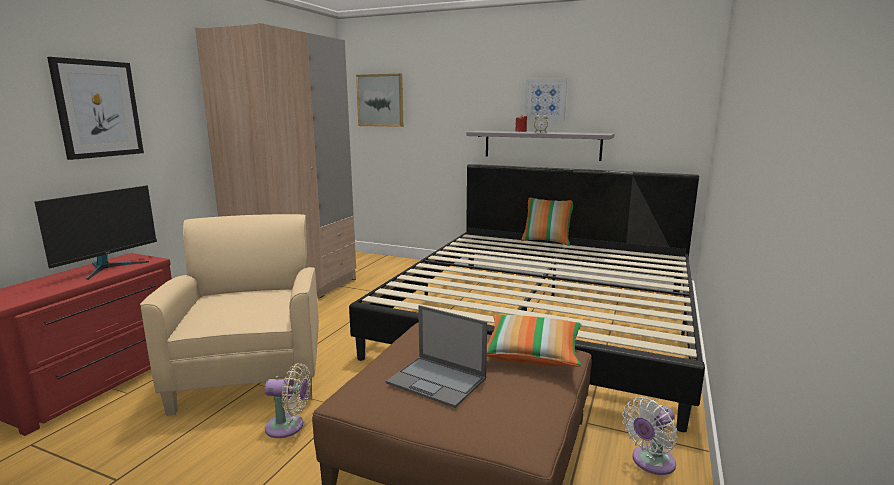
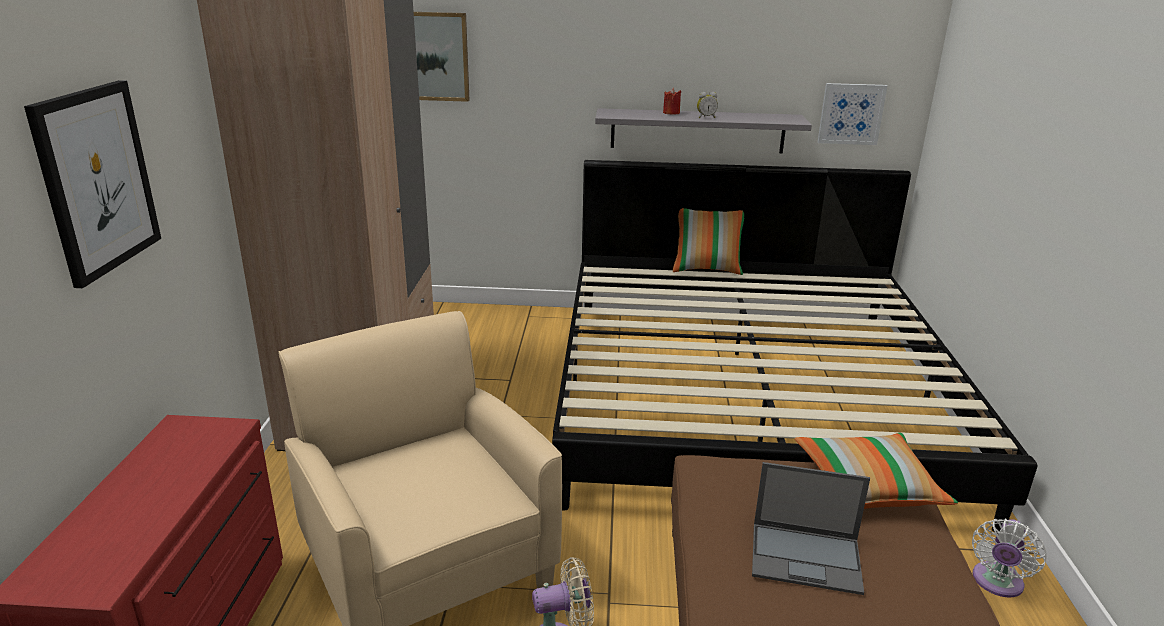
camera: 20 degrees left, 10 degrees up
(108, 267) = (177, 459): monitor -> none
(545, 99) = (705, 64): picture -> picture (851, 114)

